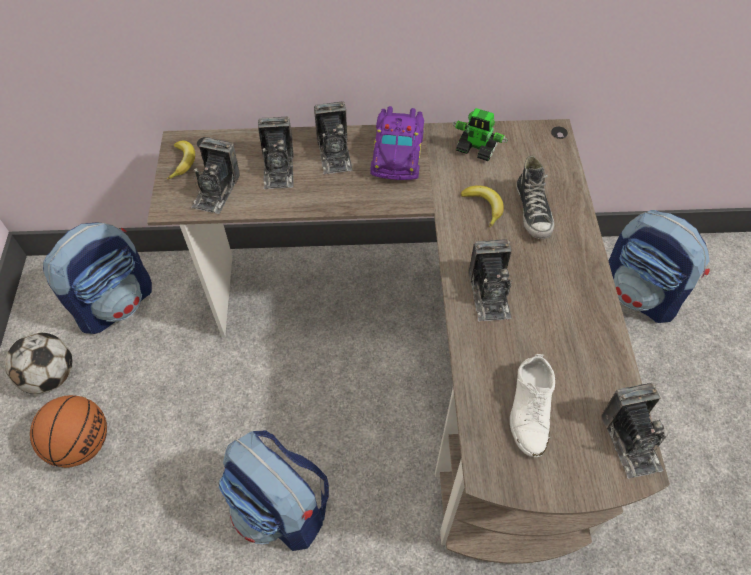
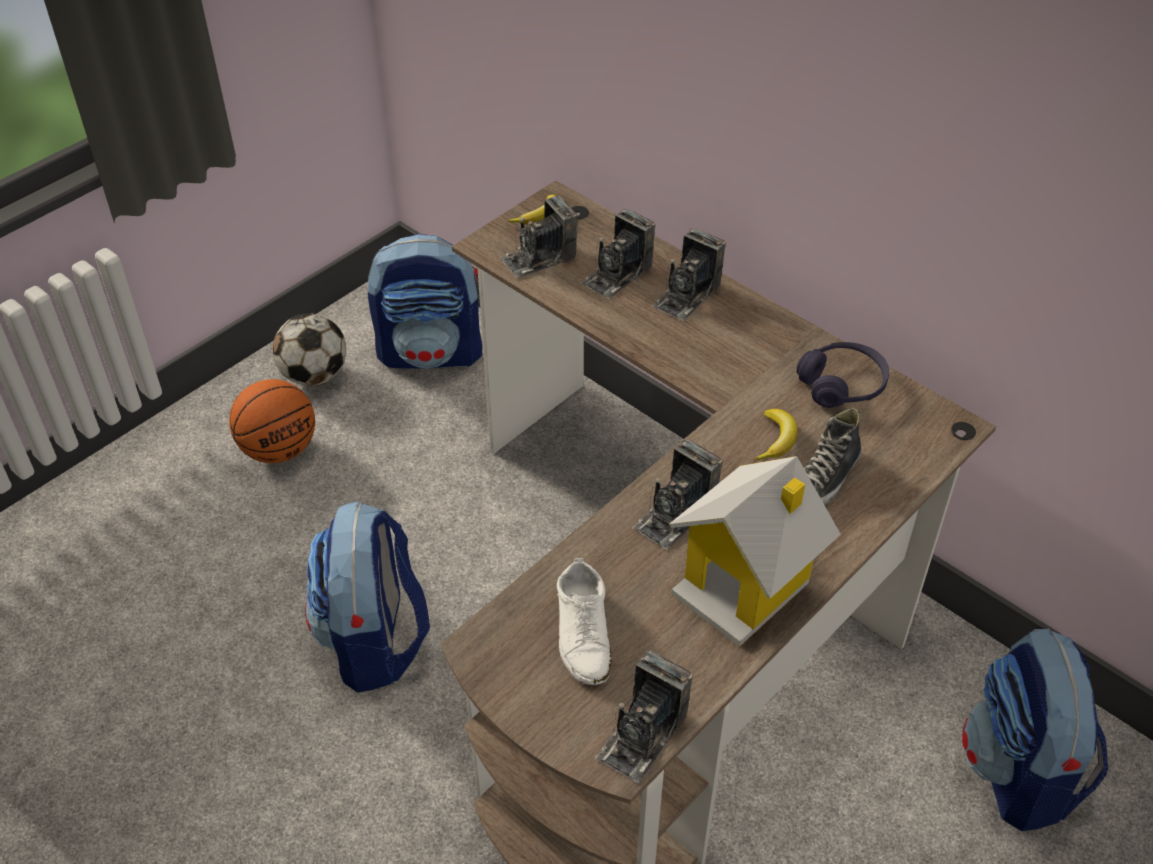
camera: 45 degrees right, 10 degrees down
(398, 152) = (752, 335): purple toy car -> none
(477, 149) = (842, 385): toy robot -> purple headphones
(530, 409) = (583, 632): white shoe -> white shoe turned 60 degrees counterclockwise
(571, 305) = (746, 585): none -> toy house

